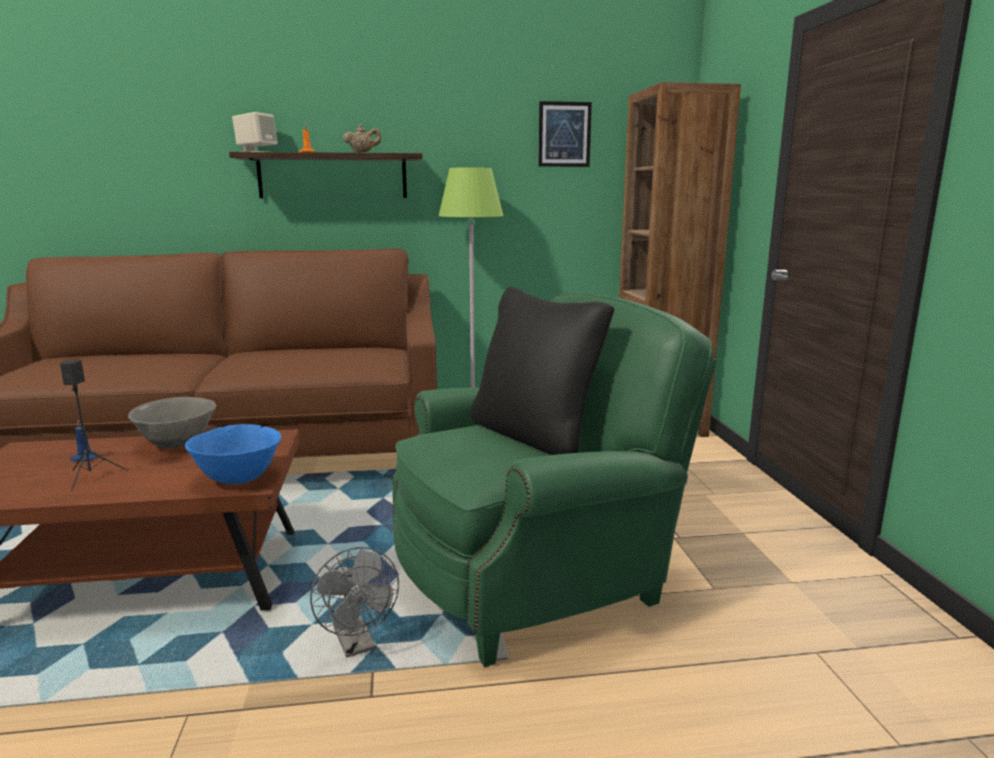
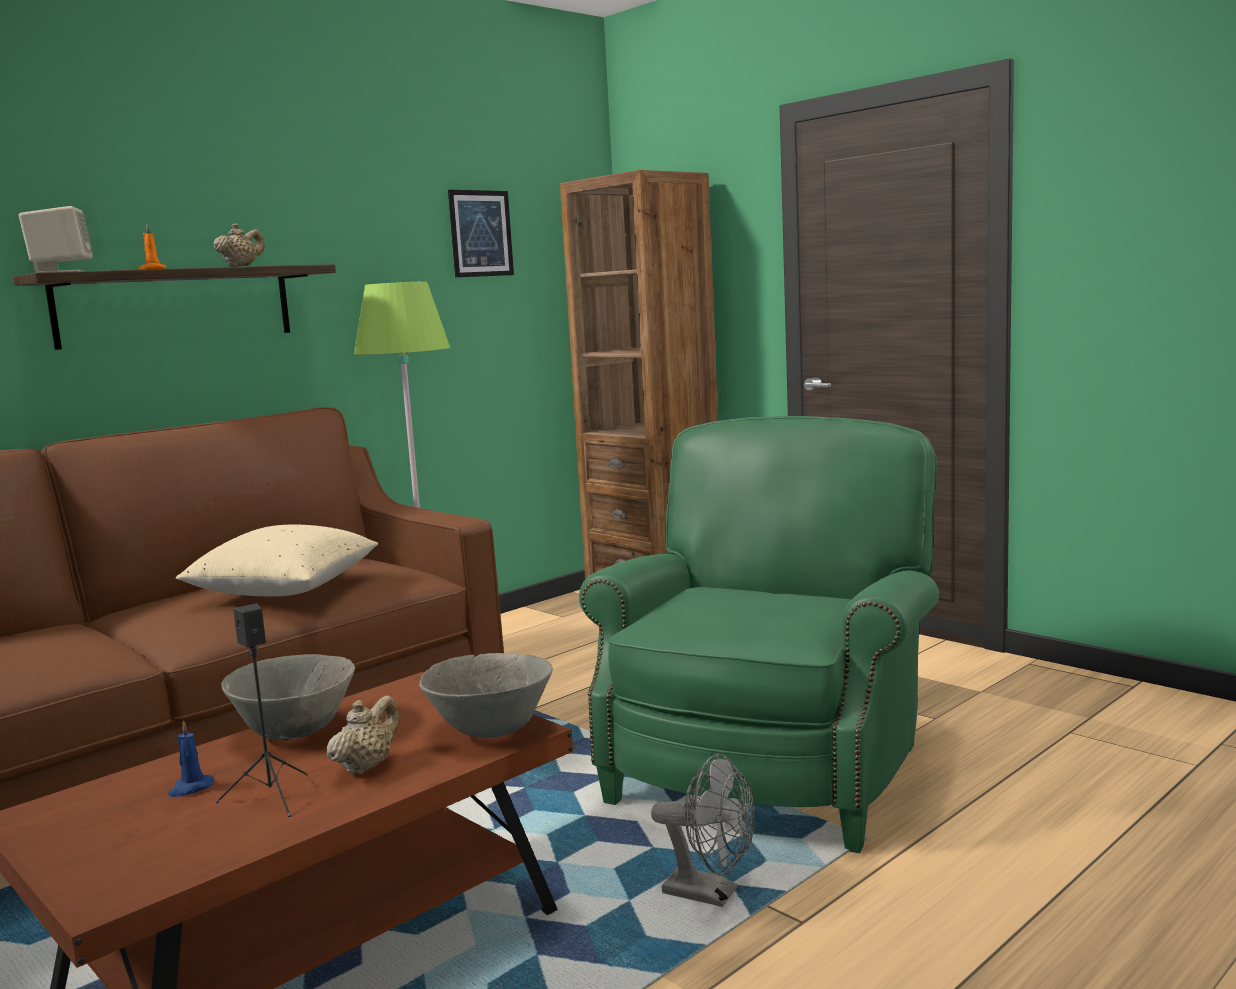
camera: 35 degrees left, 5 degrees down
(153, 476) = (367, 766): none -> beige teapot
(238, 478) = (491, 731): blue bowl -> grey bowl
(303, 359) = (285, 590): none -> beige pillow
(535, 435) = (761, 590): black pillow -> none

